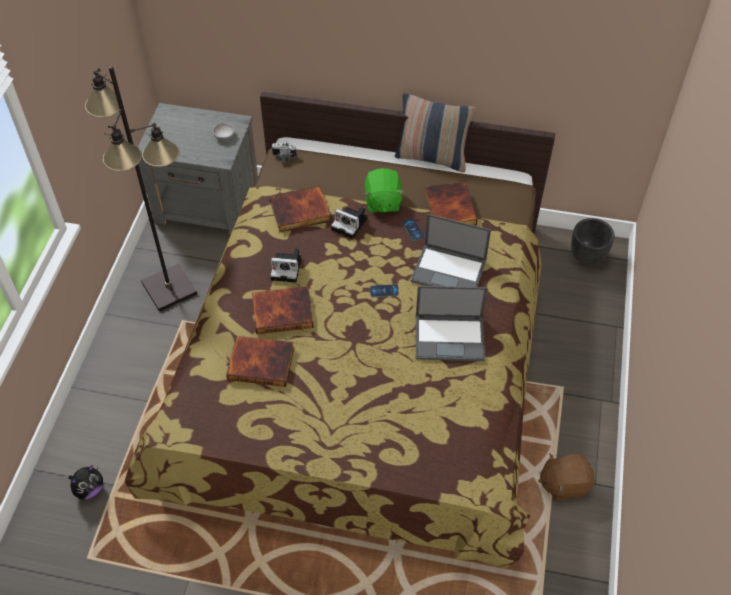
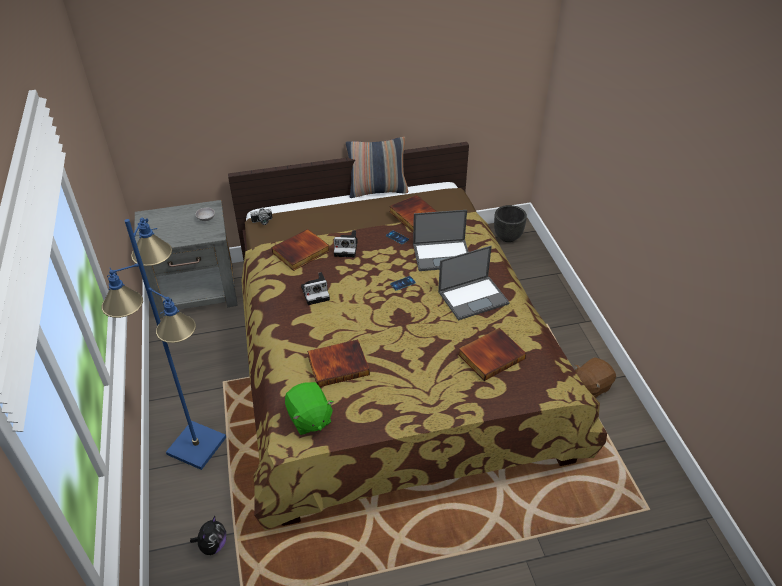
camera: 25 degrees left, 10 degrees down
(125, 381) = (197, 445): none -> blue floor lamp
(169, 288) = (197, 361): black floor lamp -> none
(283, 311) = (332, 323): book -> book (491, 355)
(382, 202) = (361, 228): green plush toy -> green plush toy (309, 419)

